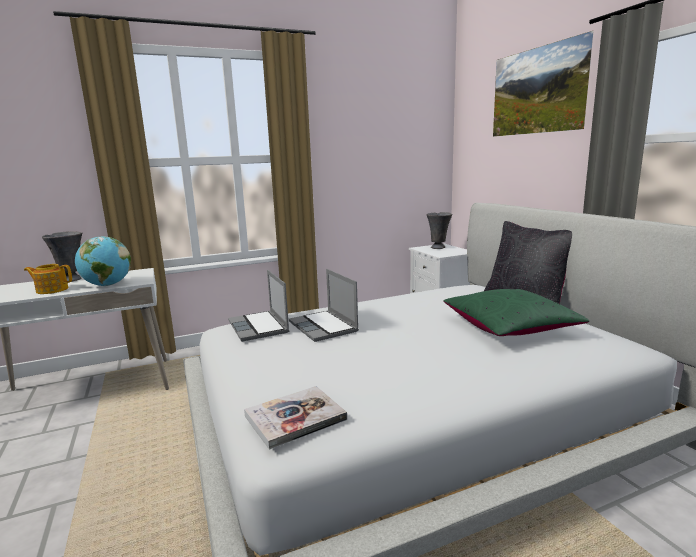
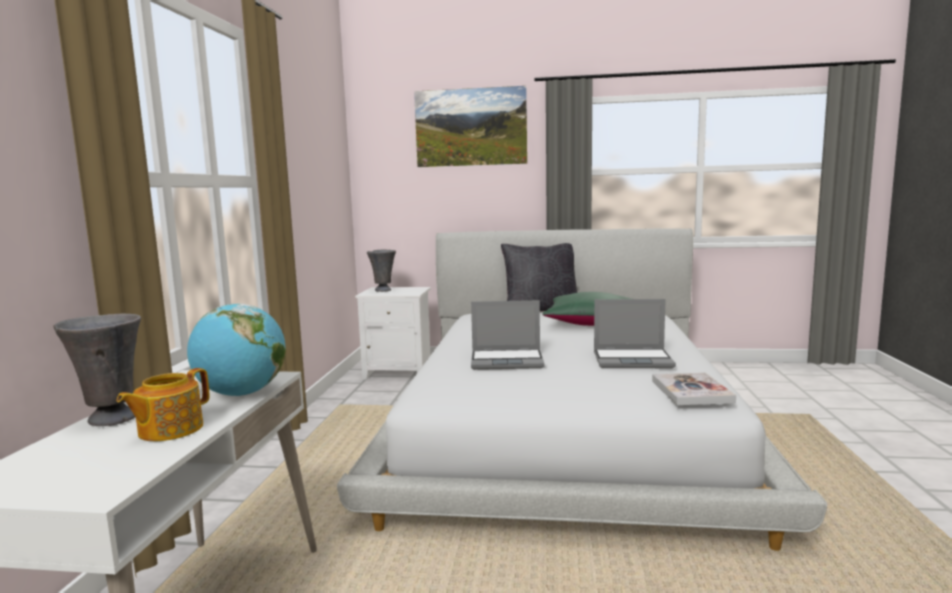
camera: 60 degrees left, 5 degrees down
(259, 327) = (463, 381): laptop -> laptop (633, 360)

